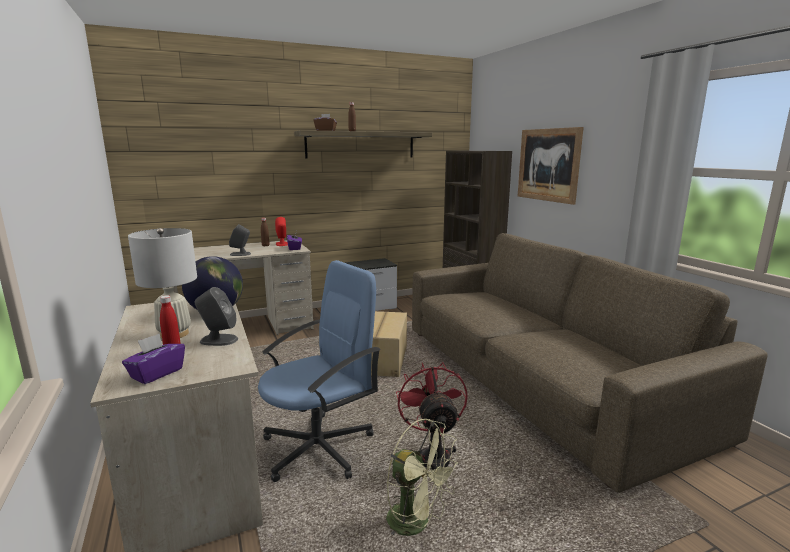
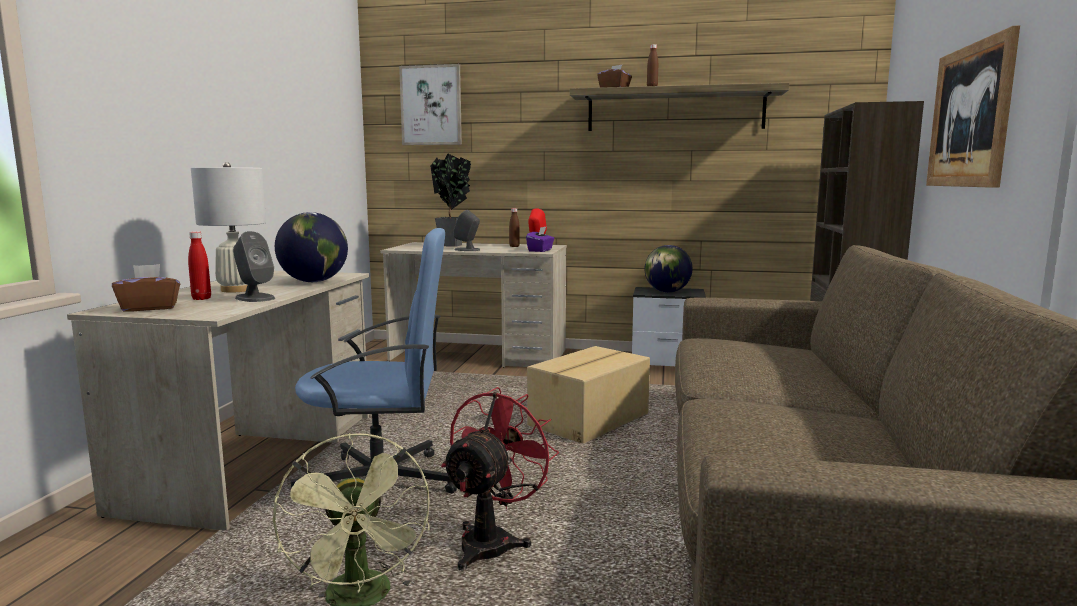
camera: 35 degrees right, 5 degrees down
(156, 373) = (150, 308): purple tissue box -> brown tissue box
(174, 136) = (431, 105): none -> picture
(217, 250) = (453, 245): none -> potted plant
(370, 264) = (667, 292): none -> globe

